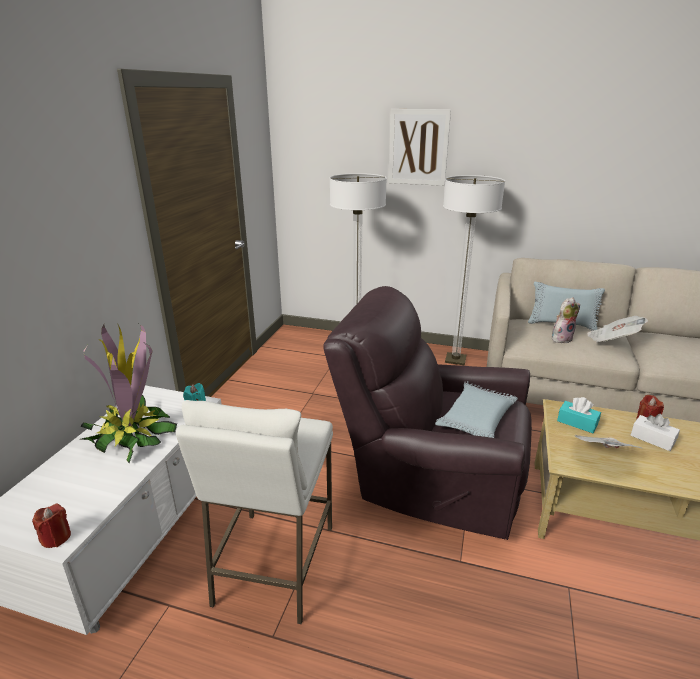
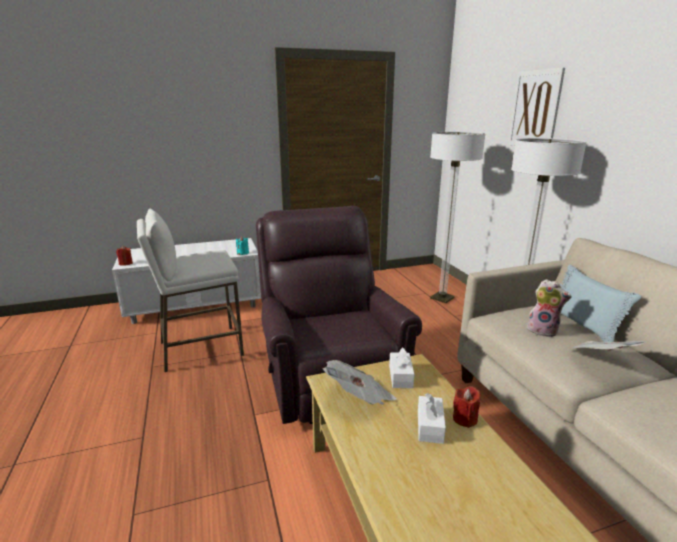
camera: 55 degrees right, 5 degrees down
(132, 435) = (206, 250): potted plant -> none
(476, 417) = (339, 327): blue pillow -> none
(577, 423) = (400, 376): turquoise tissue box -> white tissue box

